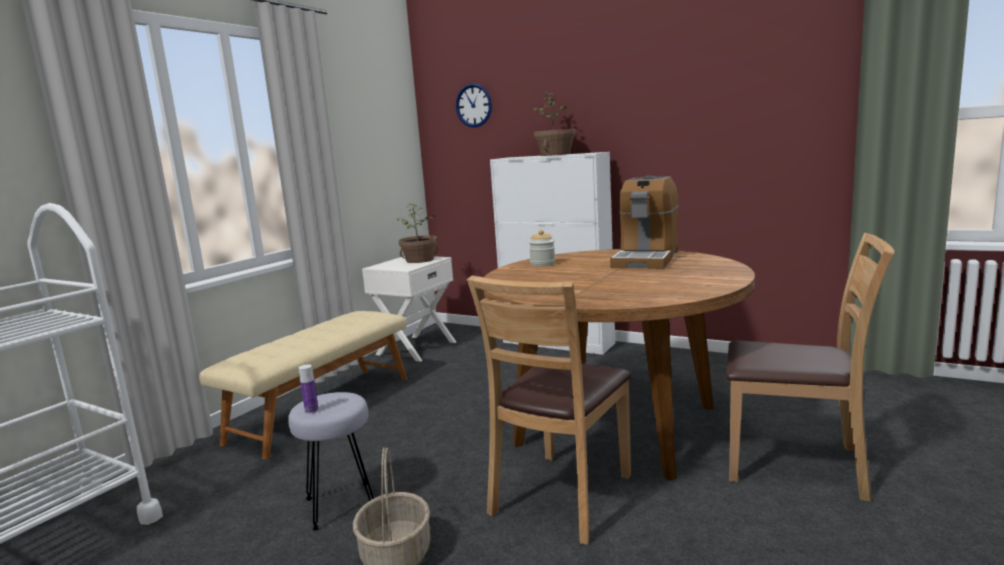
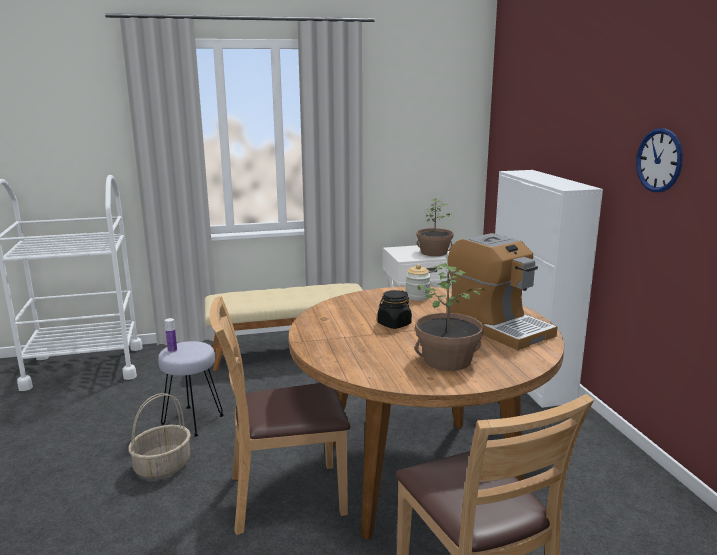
camera: 45 degrees right, 5 degrees up
(474, 105) = (523, 108): wall clock -> wall clock (659, 160)
(556, 154) = (550, 180): potted plant -> potted plant (447, 360)
(585, 277) = (394, 324): none -> black jar
(646, 258) = (497, 326): coffee machine -> coffee machine turned 105 degrees counterclockwise

